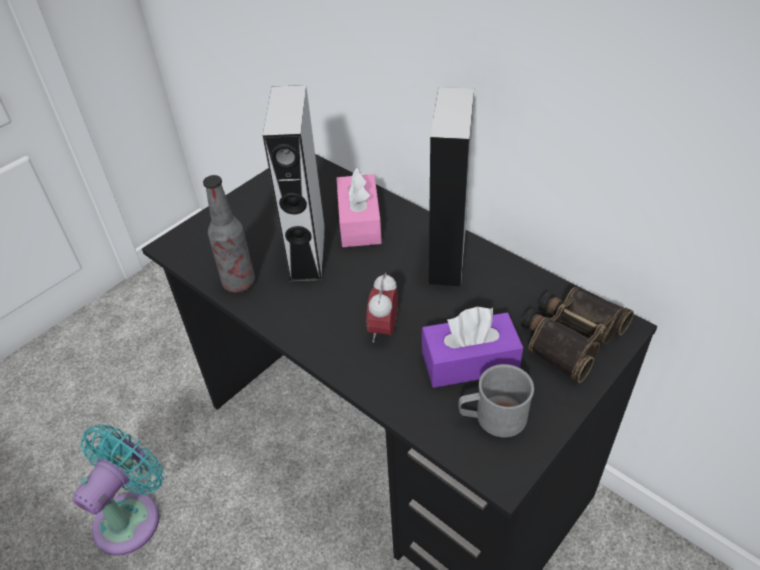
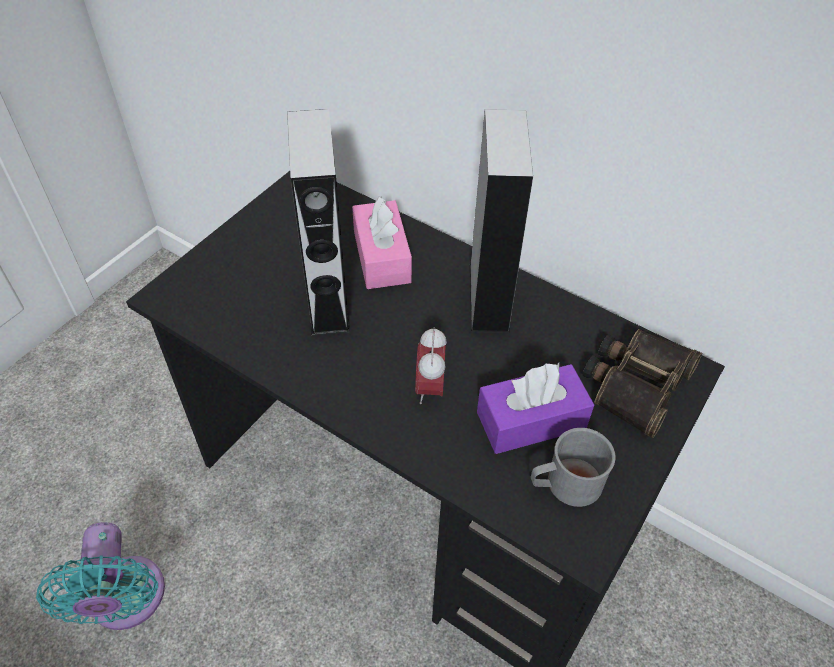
camera: 10 degrees left, 5 degrees up
(132, 516) = (126, 602): turquoise fan -> turquoise fan turned 150 degrees clockwise
(239, 283) = (252, 339): bottle -> none

